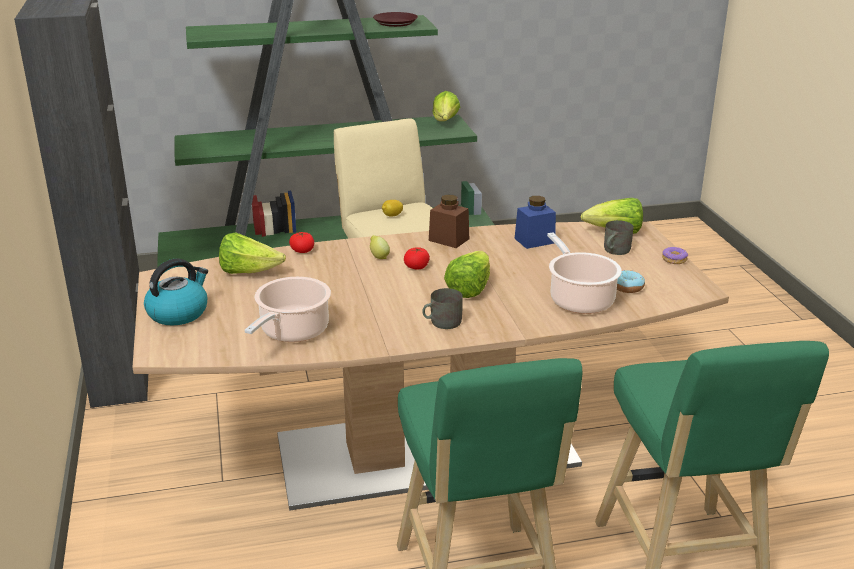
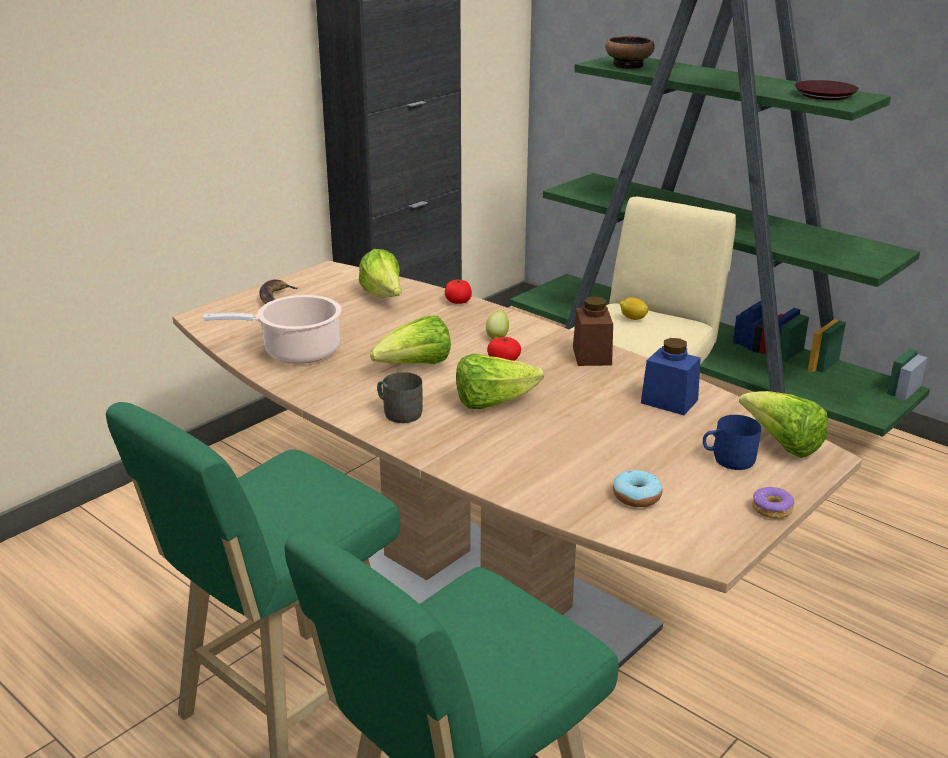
camera: 55 degrees right, 0 degrees up
(178, 313) = (276, 298): kettle -> banana
(227, 34) = (628, 66): none -> bowl
(445, 122) = (879, 252): lettuce -> lettuce (415, 366)
(579, 299) = (558, 473): cooking pot -> none
(614, 250) = (728, 459): grey mug -> blue mug

